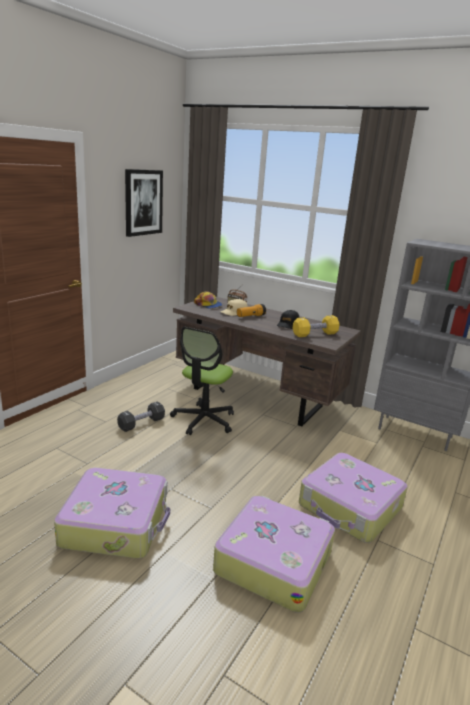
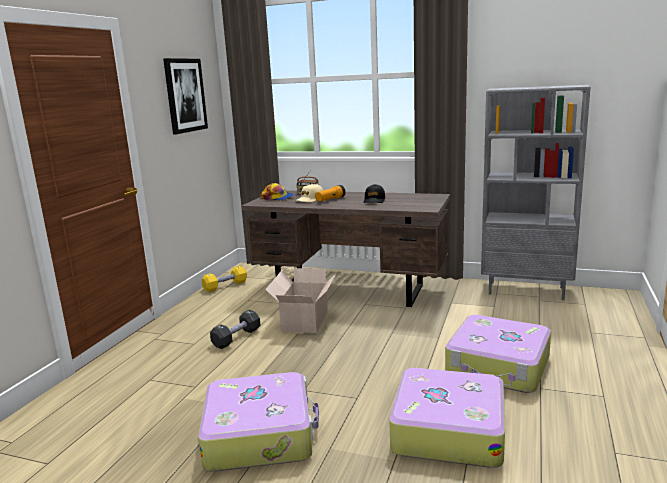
camera: 10 degrees left, 5 degrees down
(203, 420) = (304, 321): office chair -> cardboard box
(315, 334) = (407, 203): yellow dumbbell -> yellow dumbbell (225, 286)

